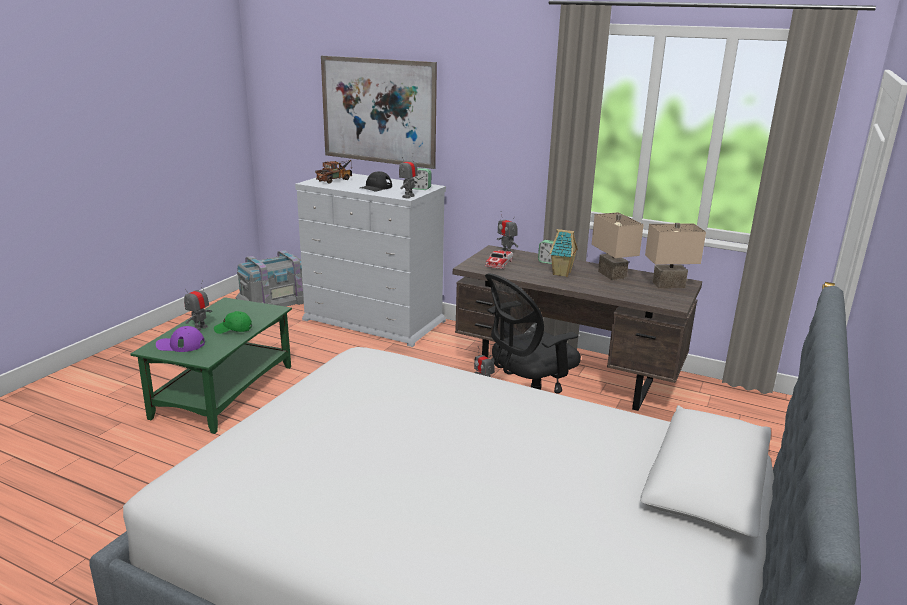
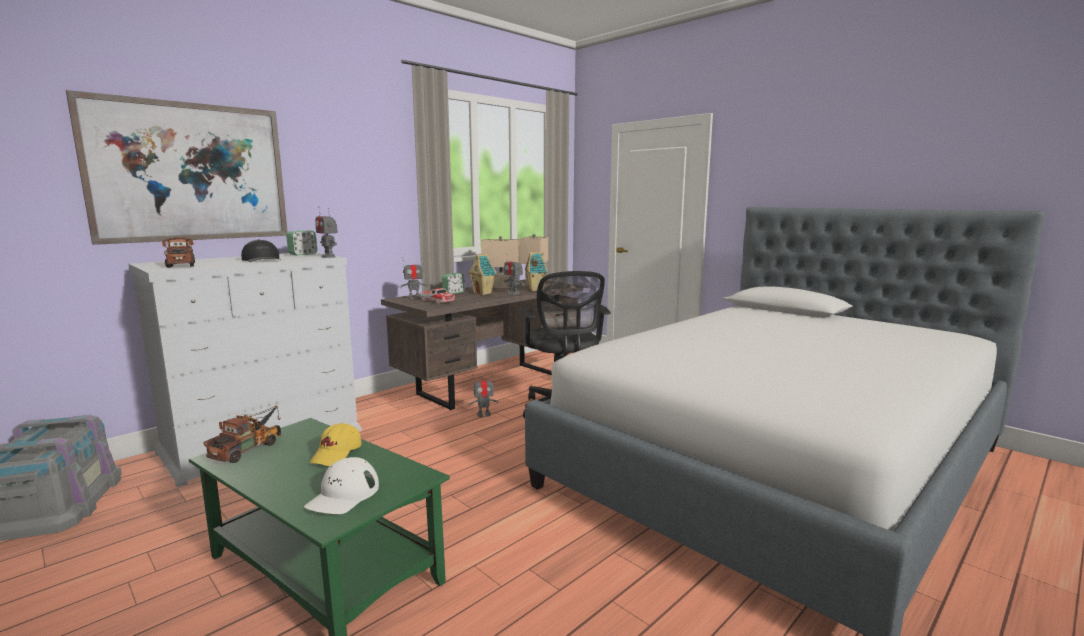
camera: 70 degrees left, 10 degrees down
(180, 344) = (343, 495): purple cap -> white cap
(199, 328) = (296, 479): toy robot -> toy robot (513, 293)
(233, 329) = (337, 454): green cap -> yellow cap
(239, 306) = (250, 448): none -> toy truck
(615, 292) = (535, 290): none -> toy house

